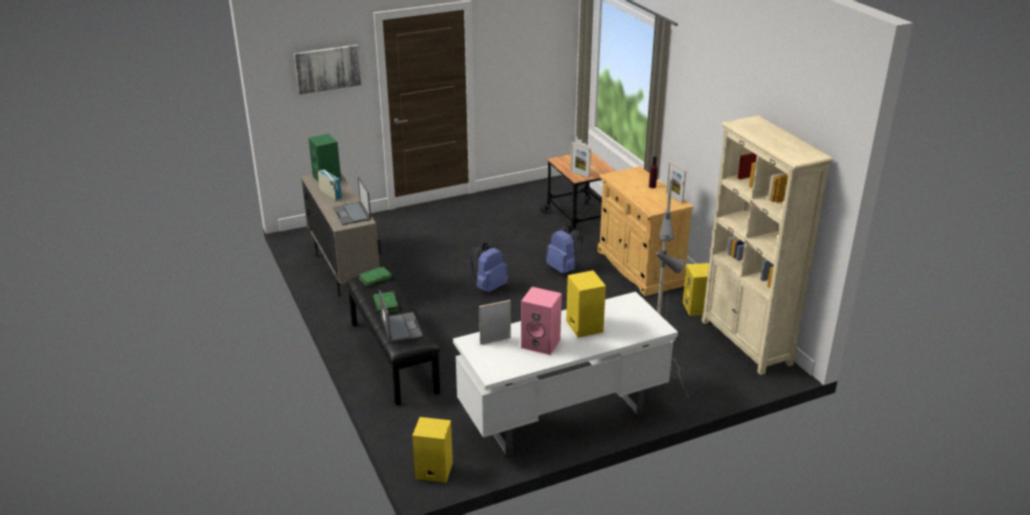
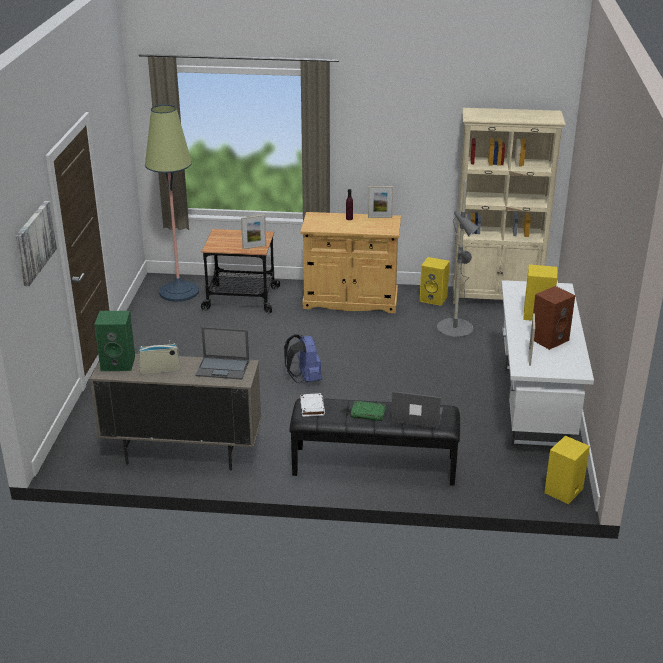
camera: 60 degrees left, 0 degrees up
(375, 278) = (312, 407): green book -> white book
(541, 343) = (549, 339): pink speaker -> brown speaker
(559, 194) = (179, 292): none -> floor lamp
(564, 269) = (314, 333): blue backpack -> none

